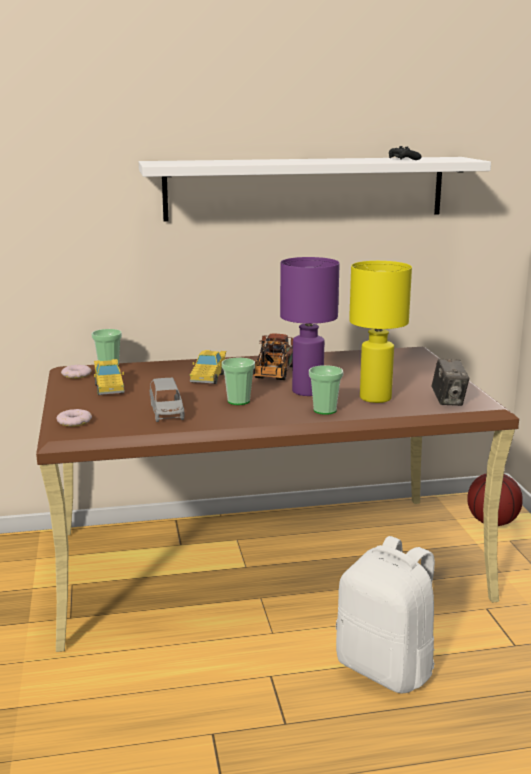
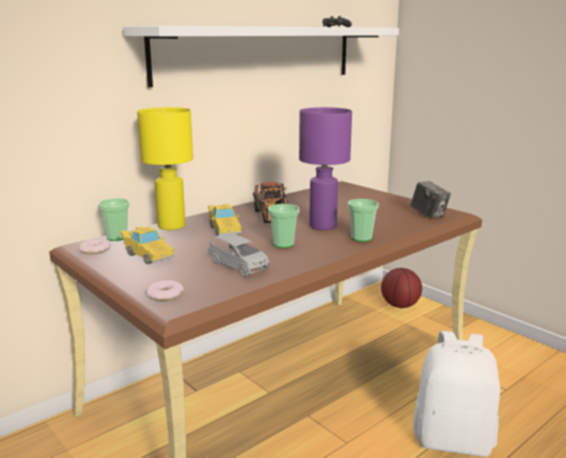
camera: 30 degrees left, 0 degrees up
(374, 398) = (378, 222): yellow table lamp -> yellow table lamp (170, 226)

